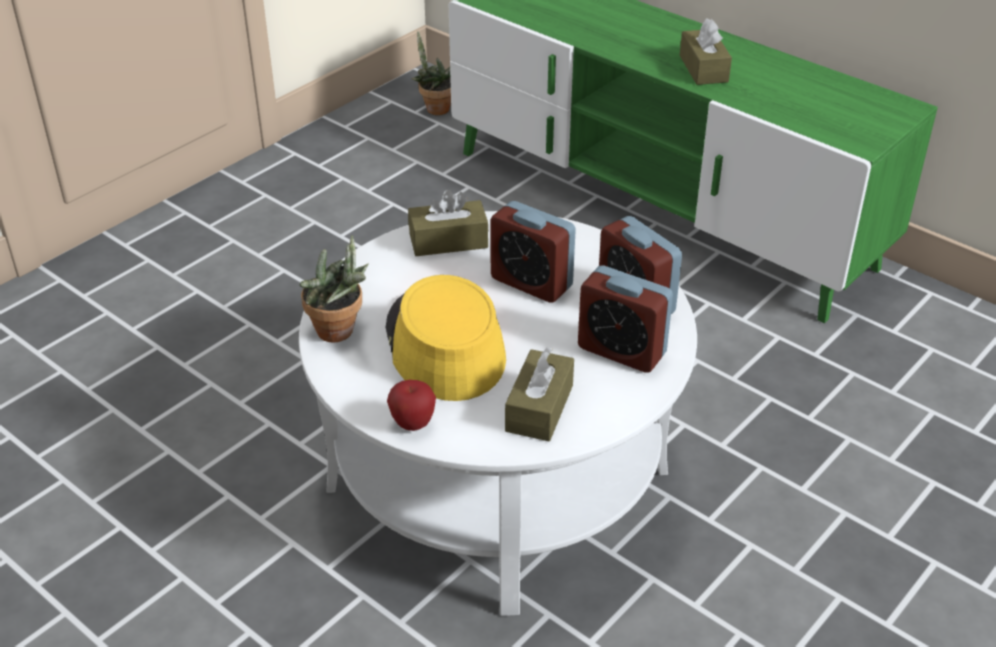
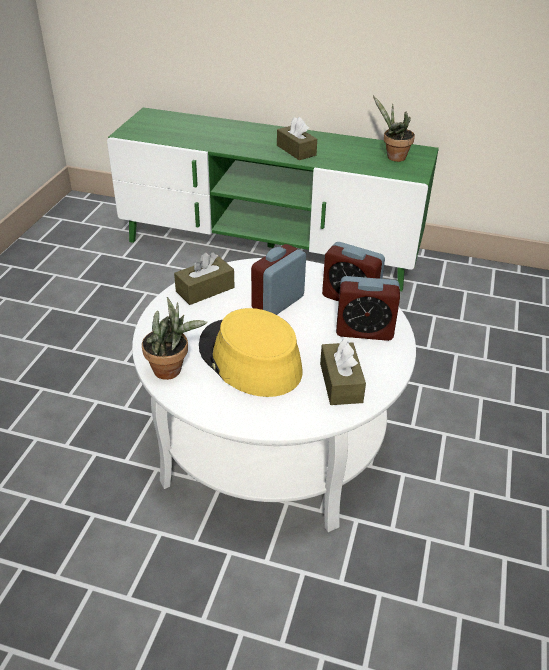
camera: 25 degrees left, 0 degrees up
(412, 424) = (265, 419): apple -> none
(434, 108) = (94, 217): potted plant -> potted plant (393, 157)
(531, 282) = (278, 303): alarm clock -> alarm clock turned 120 degrees clockwise

